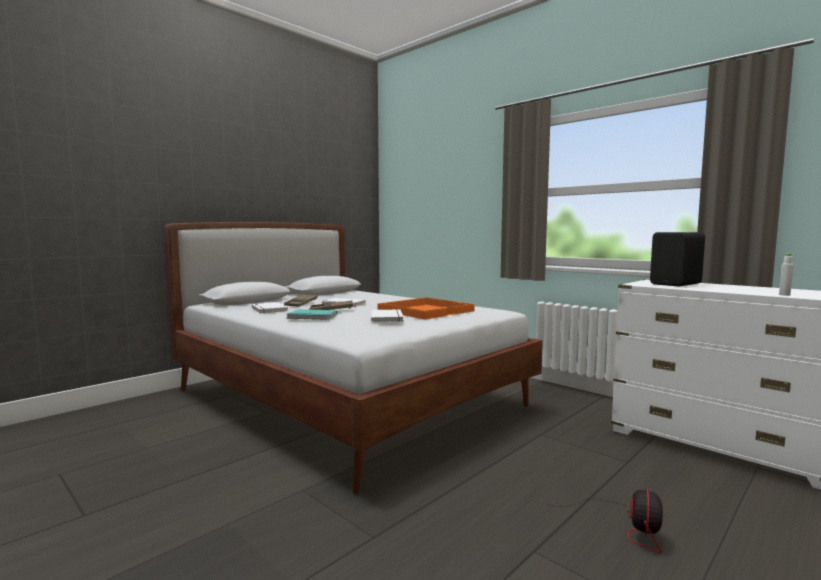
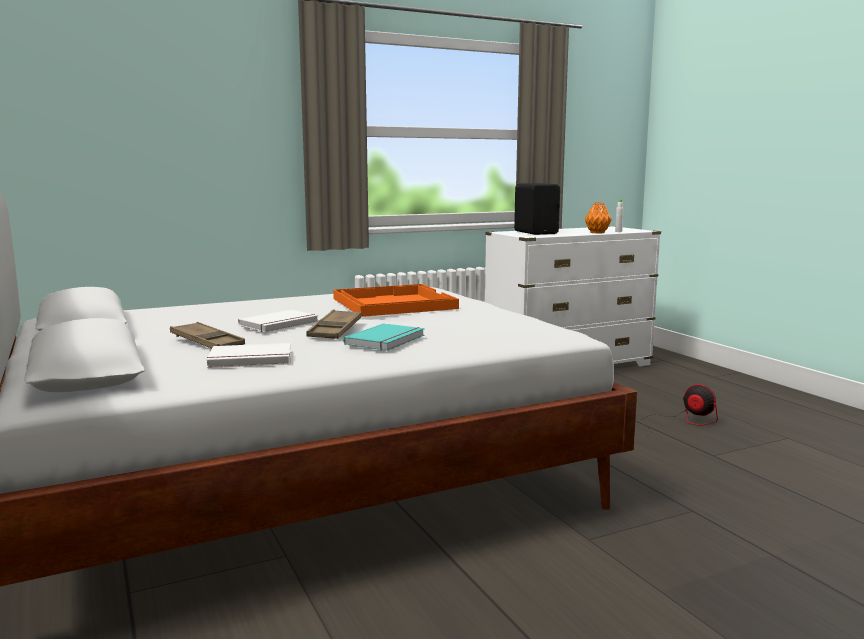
camera: 70 degrees left, 5 degrees up
(388, 317) = (448, 315): white book -> none
(740, 292) = (597, 233): none -> orange vase

